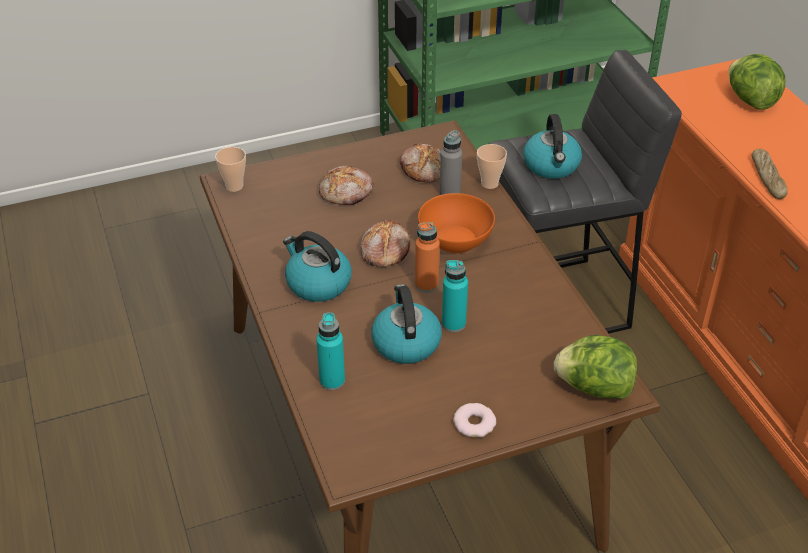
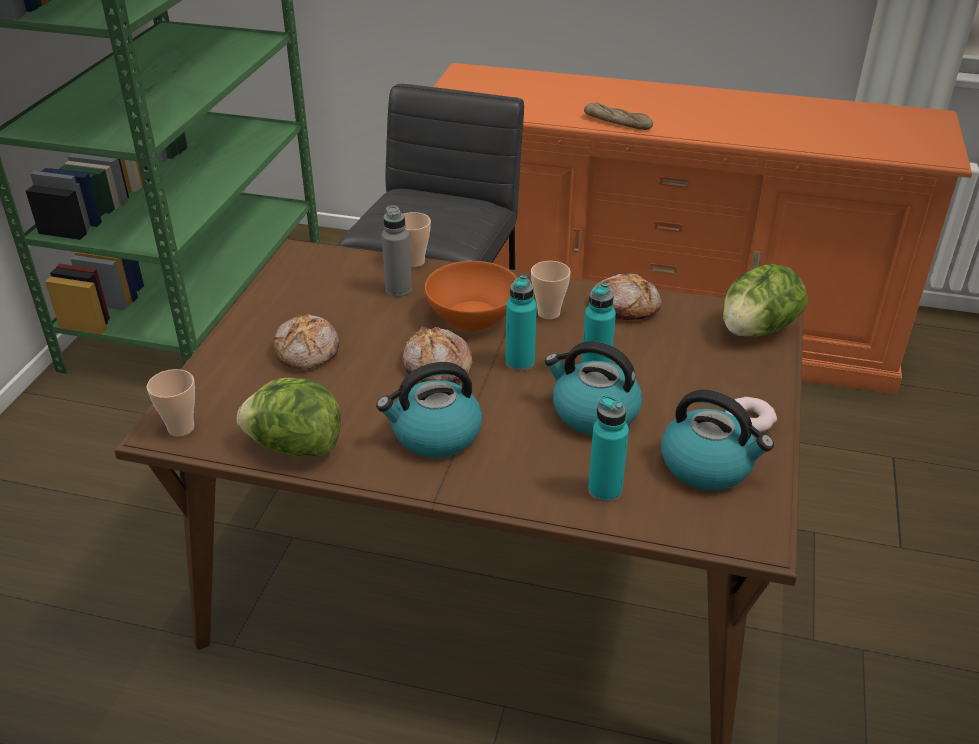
camera: 55 degrees left, 5 degrees down
(424, 169) = (340, 288): bread -> bread (623, 307)
(426, 285) = (520, 362): orange bottle -> turquoise bottle
(497, 272) = (548, 313): none -> cup
(551, 166) = (432, 220): kettle -> kettle (708, 465)
(750, 100) = (510, 86): lettuce -> lettuce (295, 447)

